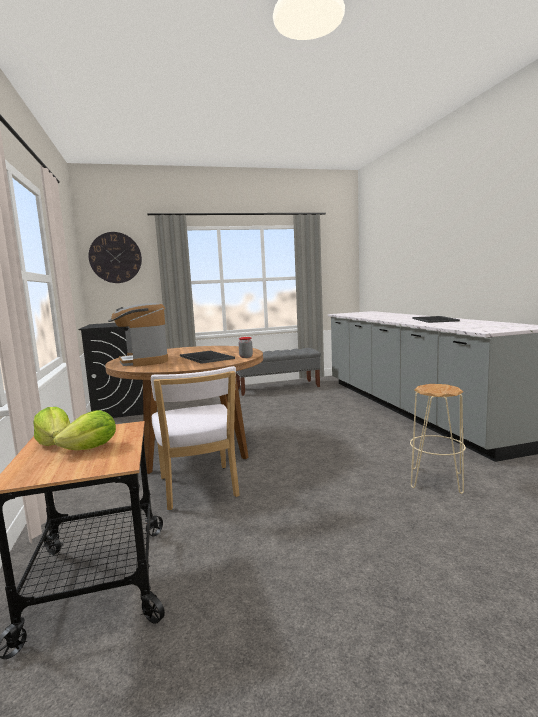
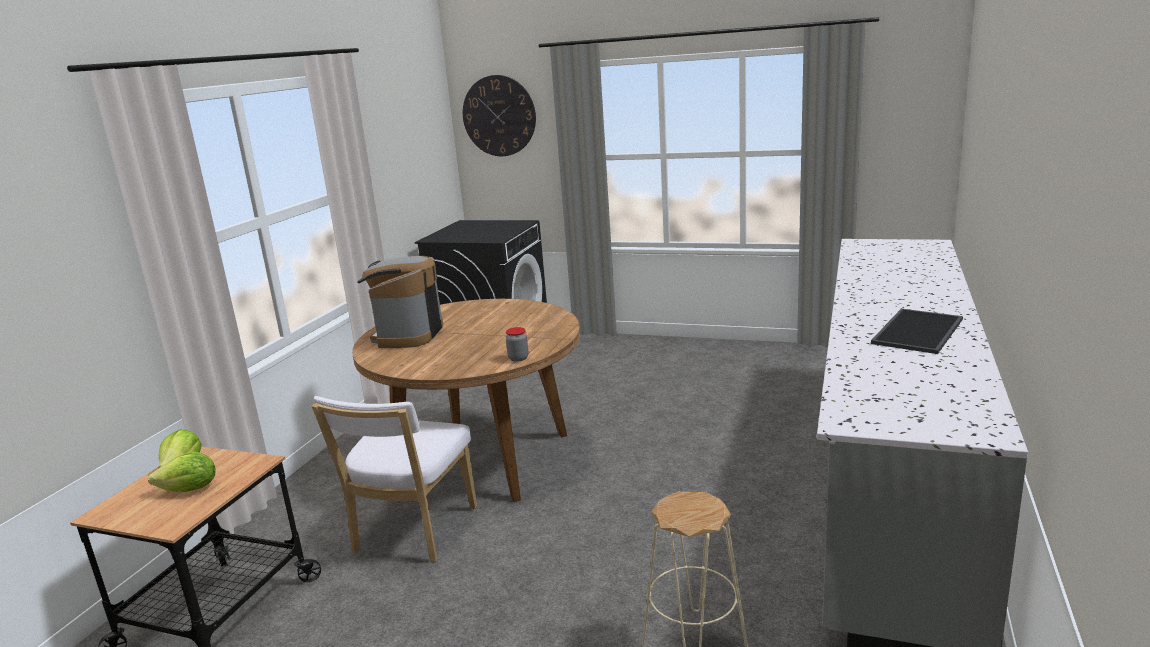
camera: 35 degrees right, 10 degrees up
(205, 357) = (478, 344): tray -> none
(278, 388) = (739, 359): grey bench -> none

